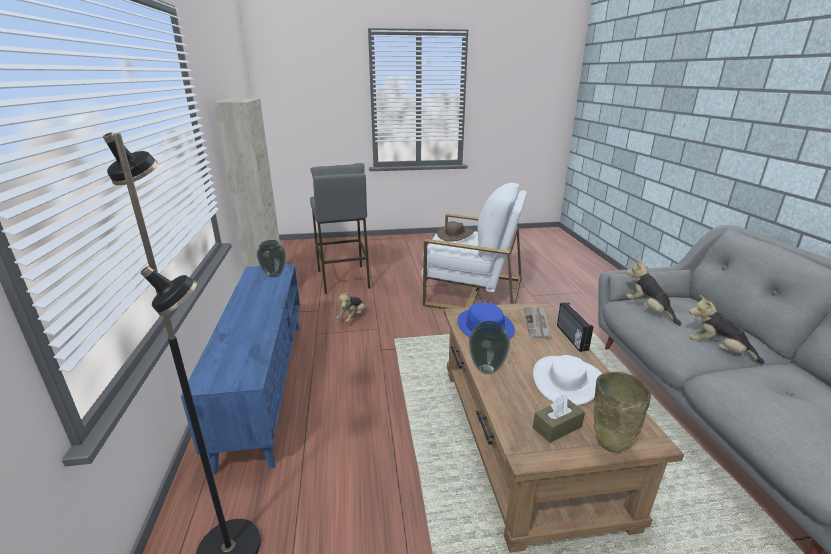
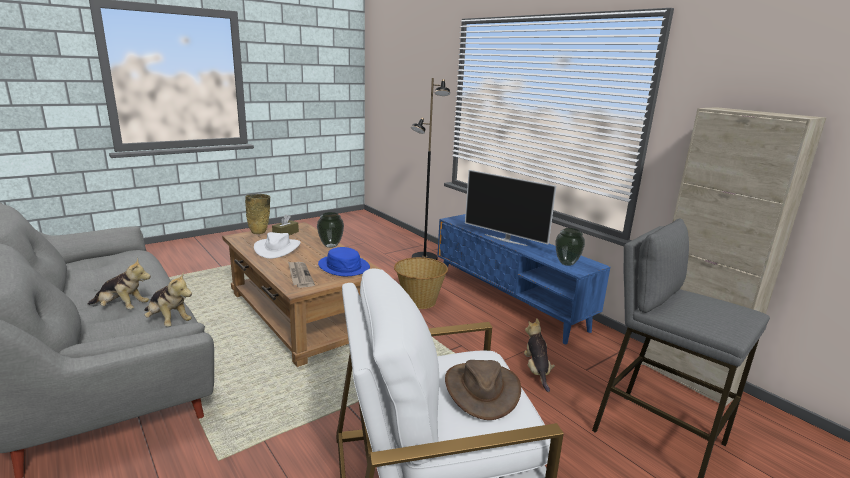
camera: 150 degrees right, 5 degrees down
(263, 315) = (505, 240): none -> television
(364, 416) = (419, 301): none -> basket
(571, 337) = (270, 271): radio -> none

